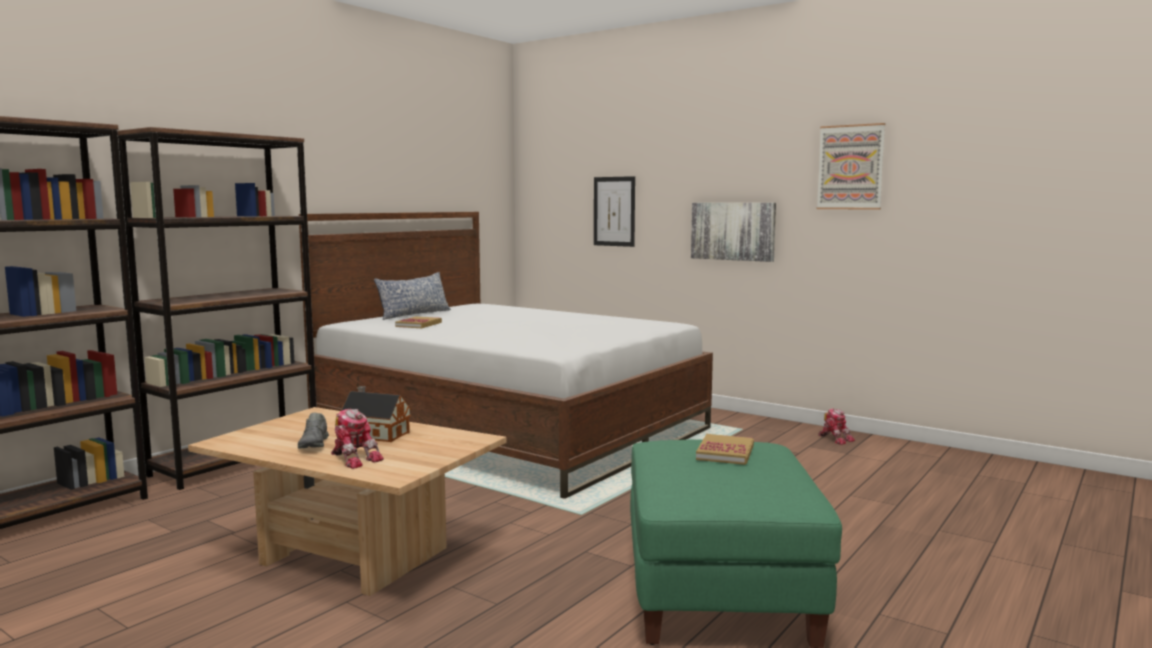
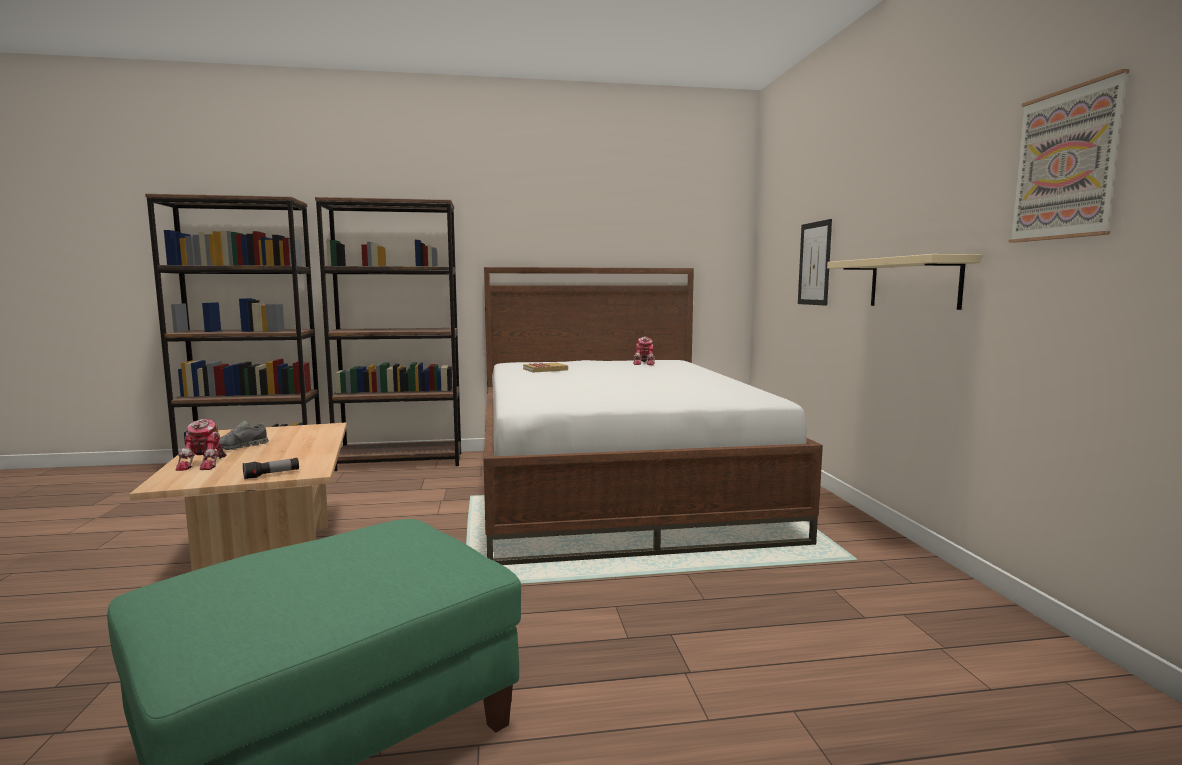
camera: 45 degrees right, 0 degrees up
(375, 434) = (285, 450): toy house -> none
(414, 314) = (584, 362): pillow -> none
(457, 447) = (272, 475): none -> flashlight
(725, 452) = (370, 557): book -> none
(733, 231) = (913, 283): picture -> beige shelf
(835, 439) = (975, 620): toy robot -> toy robot (645, 363)

